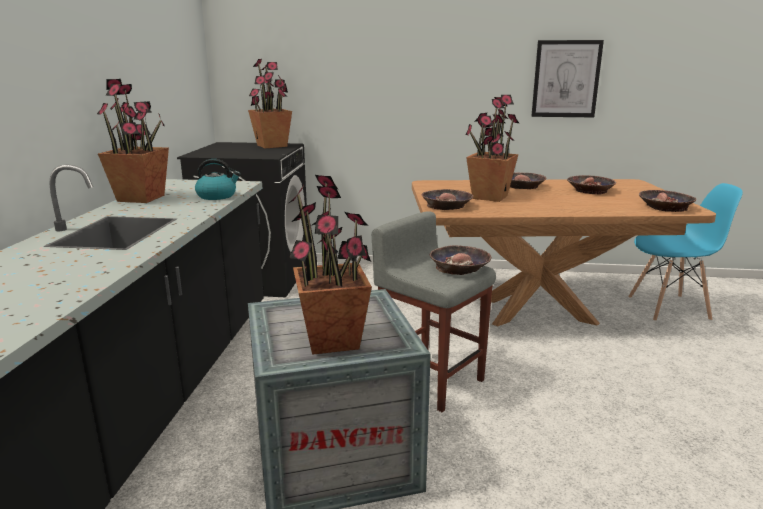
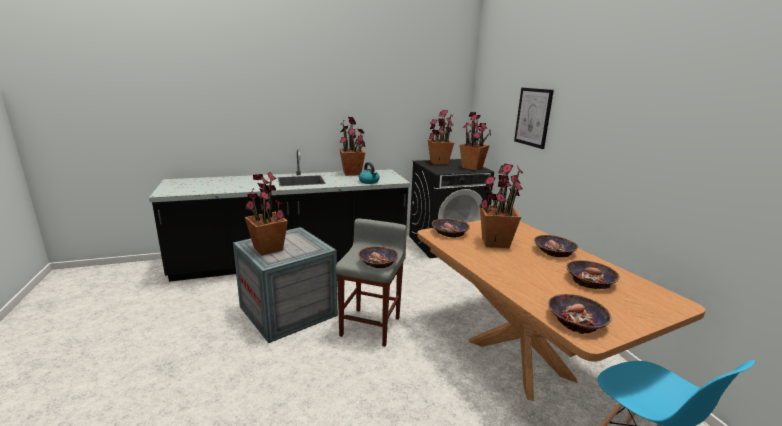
camera: 65 degrees right, 0 degrees up
(216, 151) = (438, 162): none -> potted plant
(566, 79) = (672, 167): picture -> picture (533, 117)

